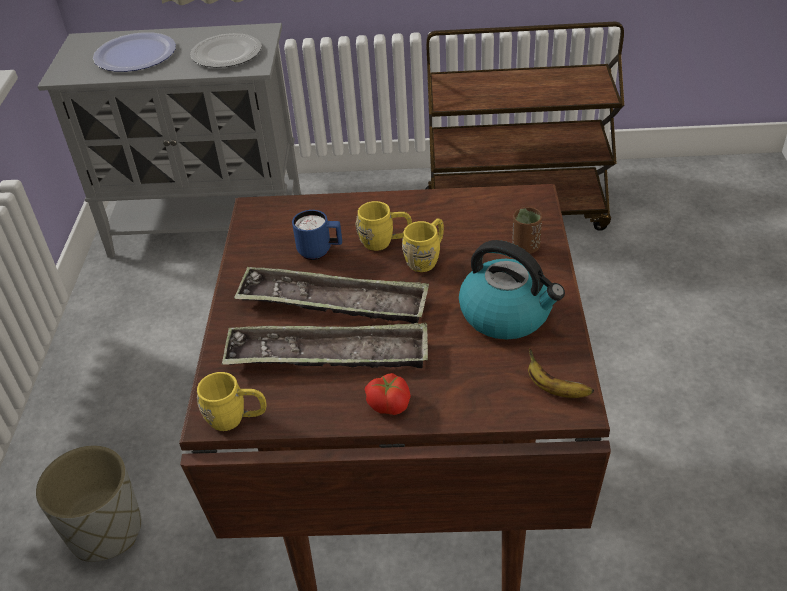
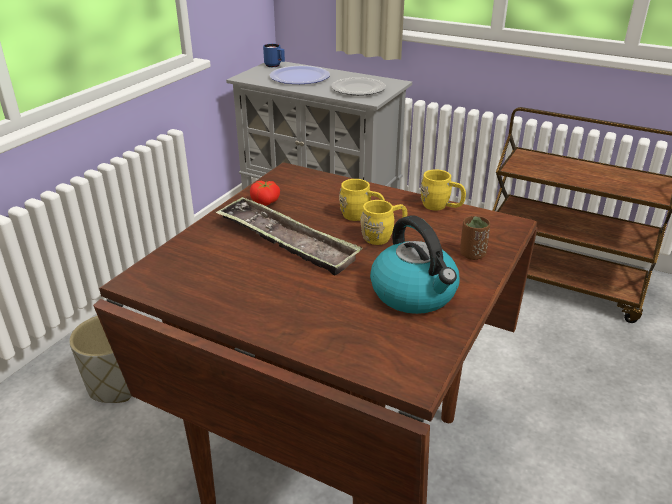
camera: 25 degrees right, 10 degrees down
(236, 418) = (148, 287): yellow mug -> yellow mug (441, 207)
(320, 252) = (308, 208): blue mug -> blue mug (275, 66)
(328, 356) = (249, 272): tray -> none
(389, 403) = (263, 319): tomato -> tomato (266, 202)
(555, 389) = (407, 362): banana -> none

